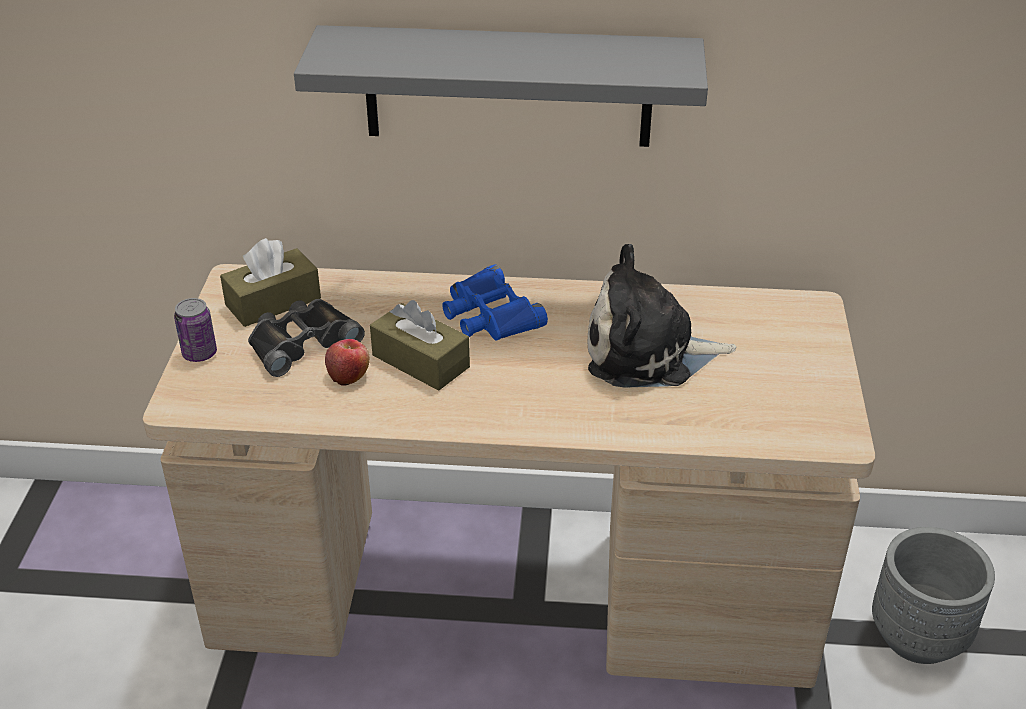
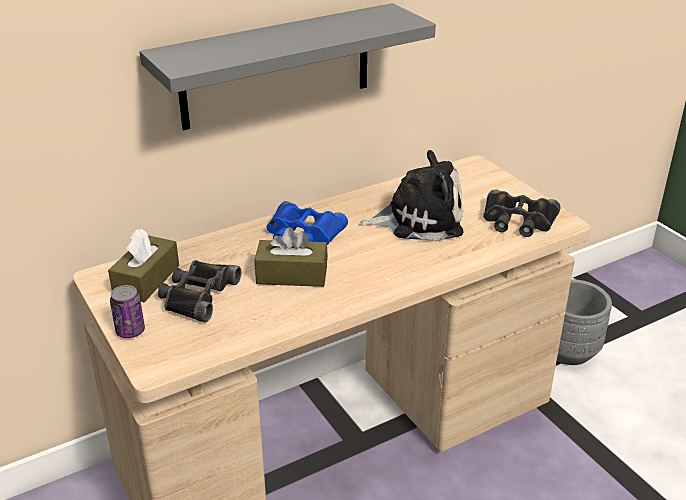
camera: 35 degrees left, 5 degrees down
(348, 375) = (255, 301): apple -> none
(648, 352) = (419, 219): plush toy -> plush toy turned 150 degrees counterclockwise
(776, 409) = (518, 221): none -> black binoculars

